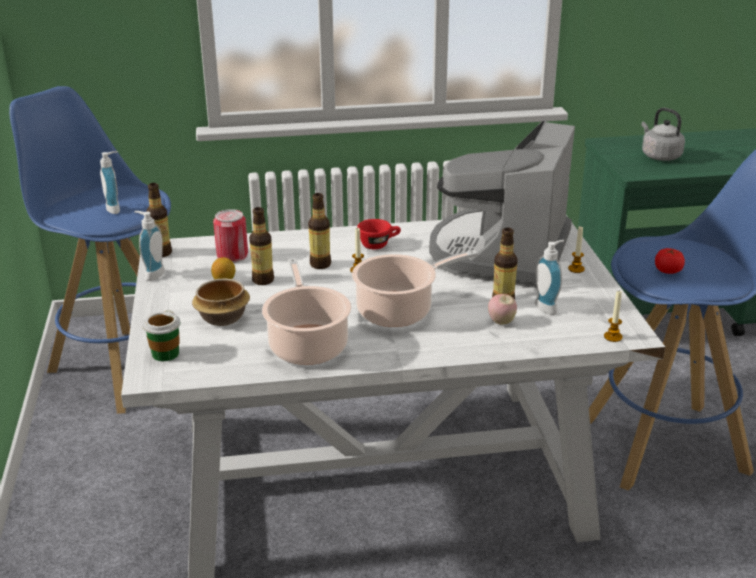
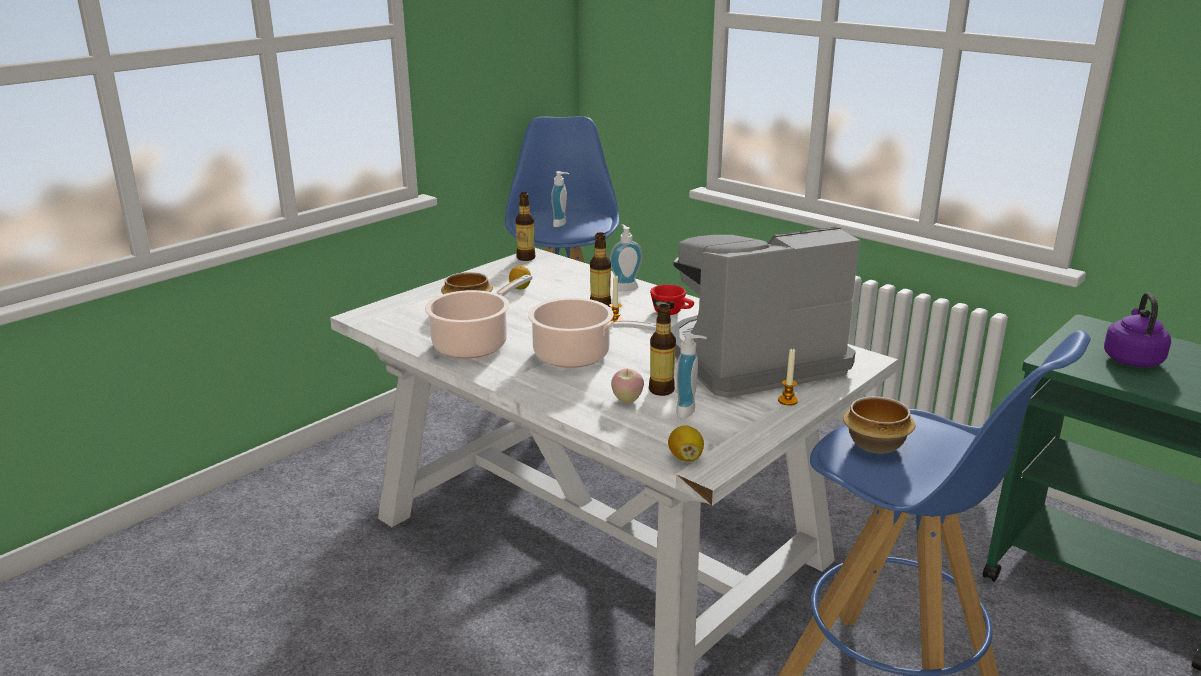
camera: 50 degrees right, 5 degrees down
(152, 274) = (492, 266): soap dispenser -> soap dispenser (624, 287)
(165, 354) = (395, 309): cup -> none
(232, 255) = (561, 277): can -> none
(263, 280) = (542, 298): bottle -> none
(613, 337) = (685, 457): candle -> lemon
(659, 156) = (1131, 359): grey kettle -> purple kettle
(668, 270) = (876, 445): tomato -> bowl

